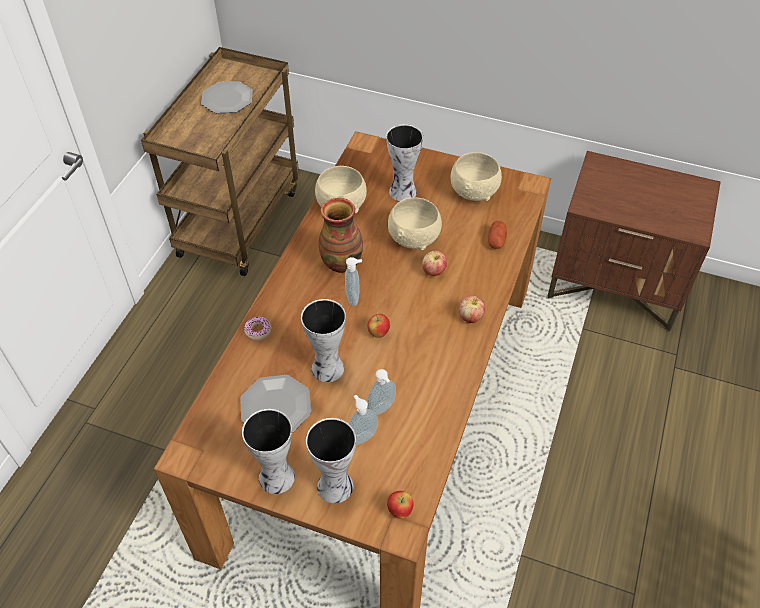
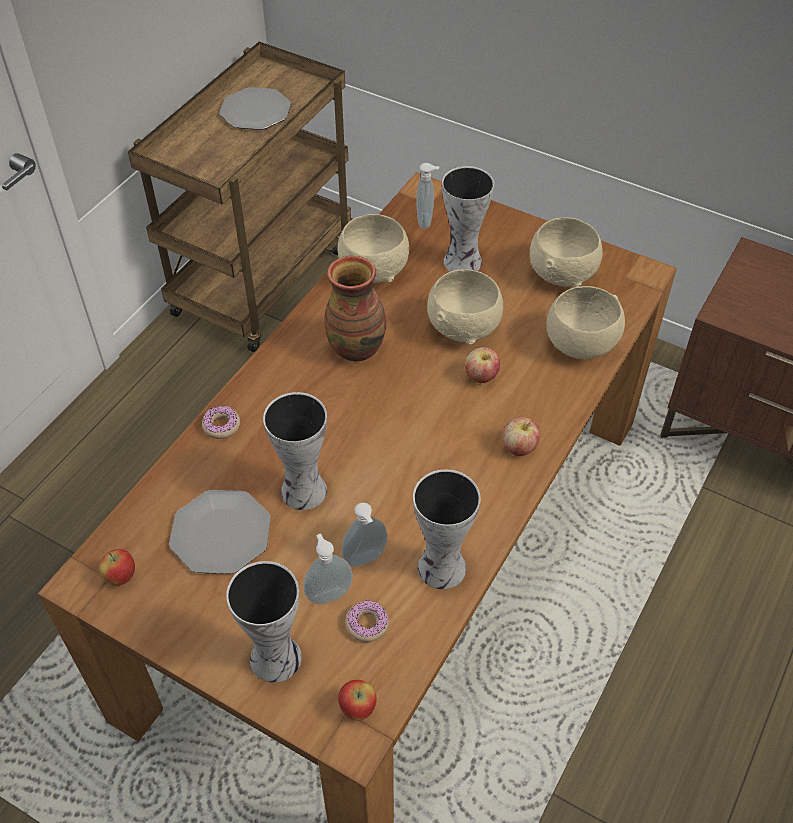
camera: 10 degrees right, 0 degrees up
(275, 478) = (196, 632): vase -> vase (439, 568)
(354, 298) = (362, 398): soap dispenser -> soap dispenser (426, 221)
(378, 333) = (385, 452): apple -> apple (121, 577)
(393, 453) = (367, 624): none -> donut
(496, 241) = (579, 345): potato -> beige bowl

